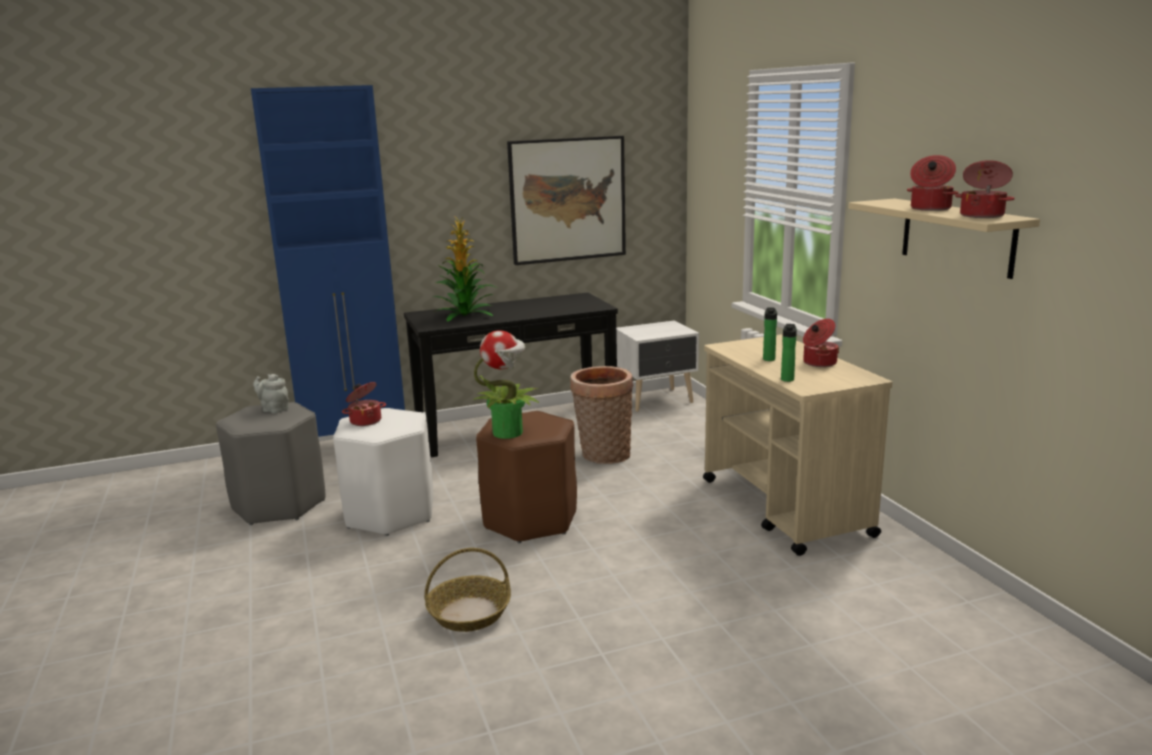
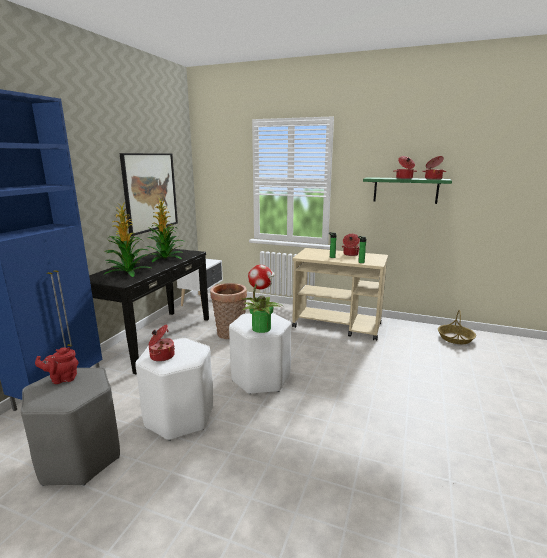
camera: 50 degrees left, 0 degrees up
(274, 409) = (62, 379): grey teapot -> red teapot
(469, 613) = (330, 437): basket -> basket (455, 338)
(530, 520) = (261, 378): brown stool -> white stool
(547, 306) = (166, 258): none -> potted plant
(957, 236) = (405, 190): beige shelf -> green shelf

